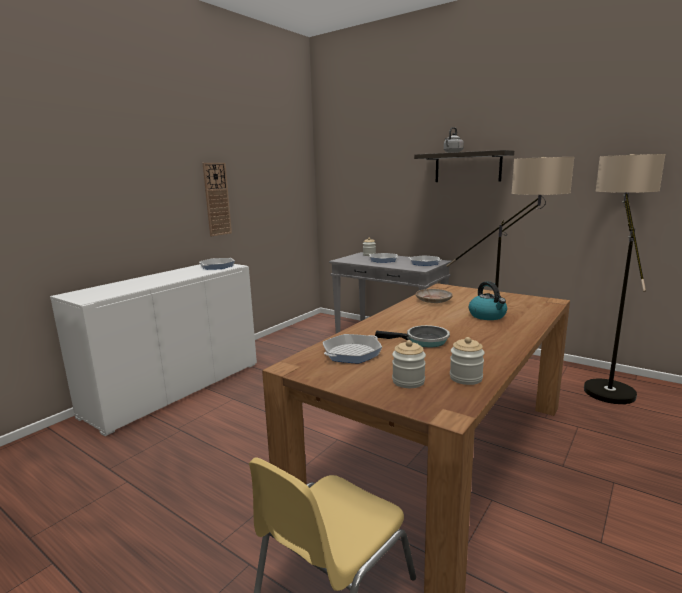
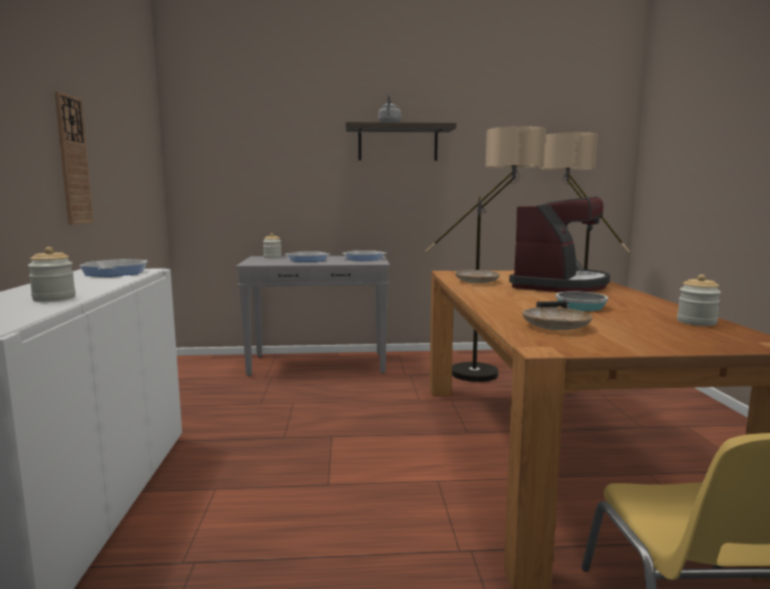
camera: 40 degrees left, 5 degrees down
(352, 353) = (555, 326): frying pan -> beige plate
(408, 381) = (673, 333): jar -> jar (54, 298)
(487, 316) = (559, 285): kettle -> coffee machine

